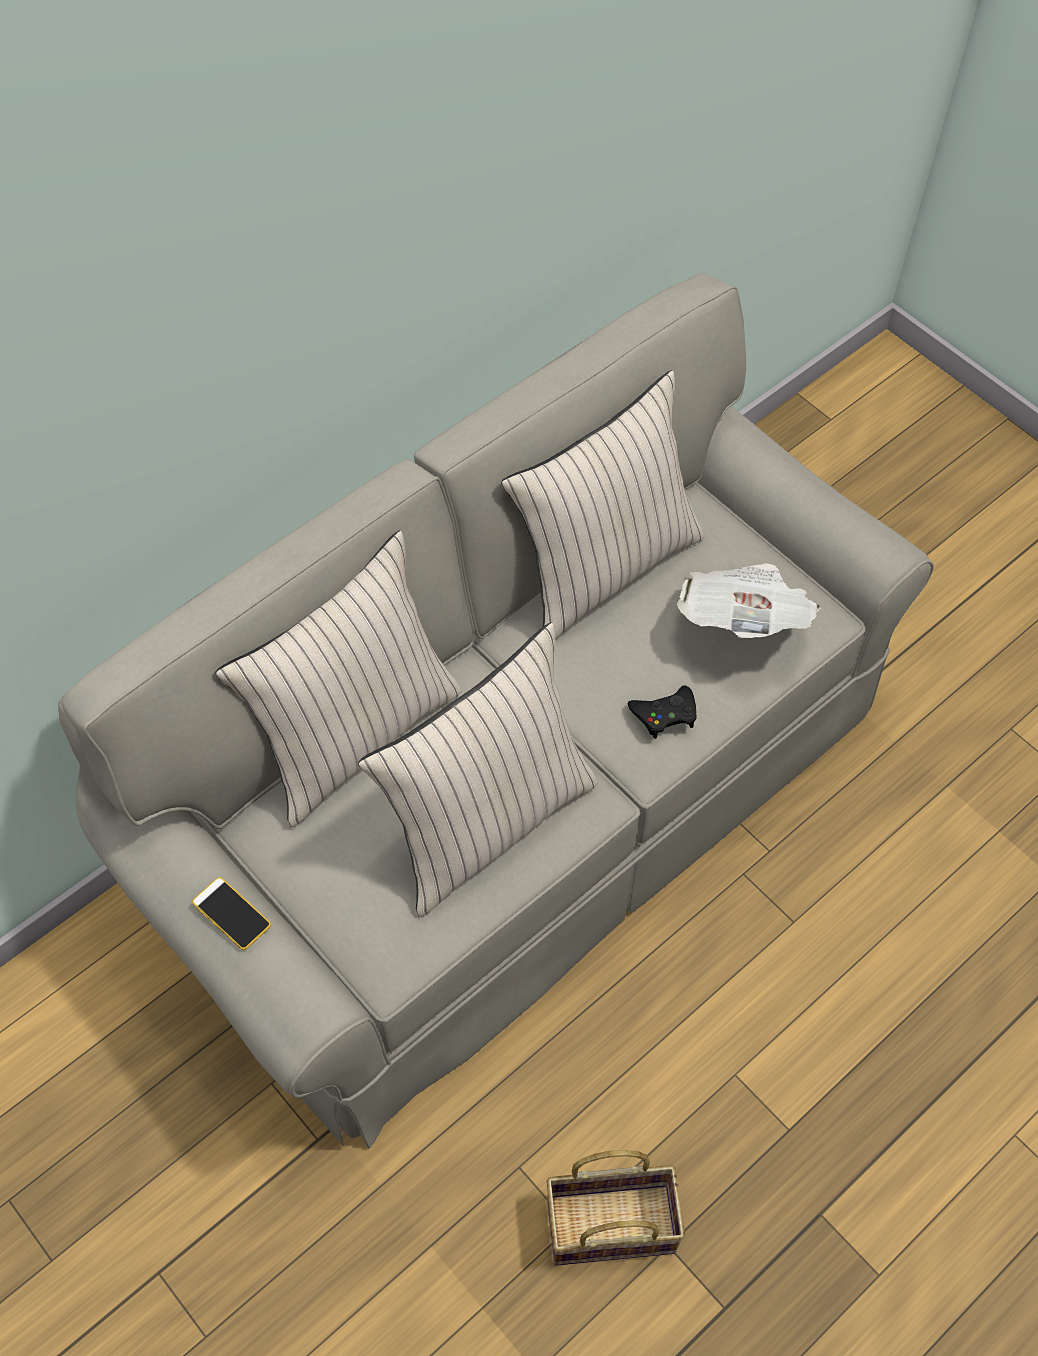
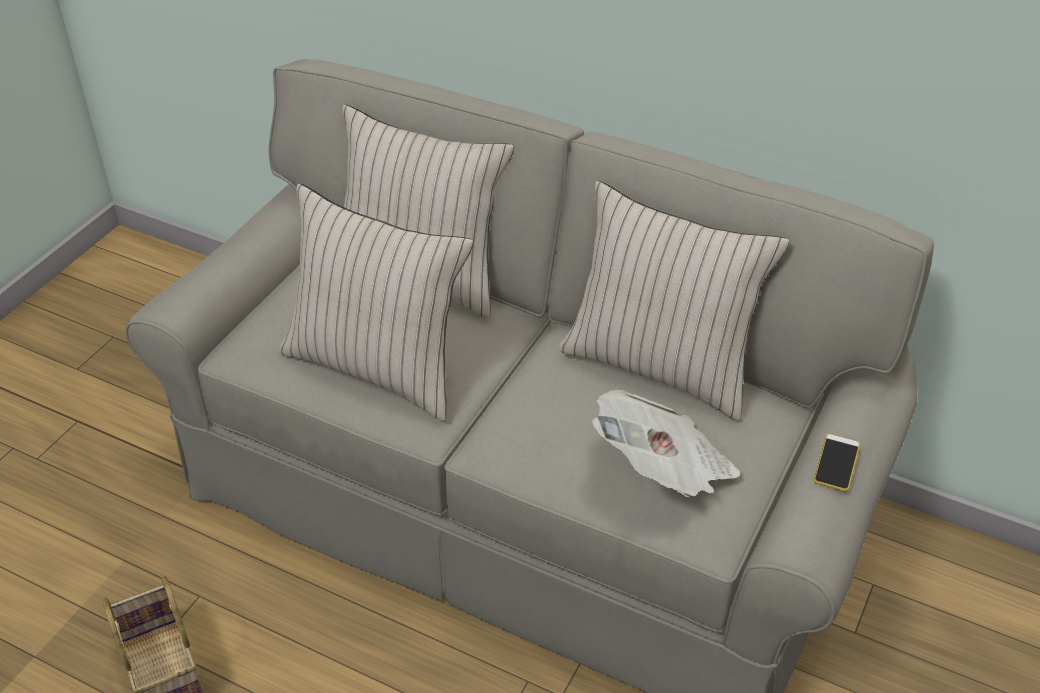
camera: 70 degrees right, 15 degrees down
(231, 914) = (236, 248): phone -> phone (836, 463)
(665, 714) = (532, 443): black game controller -> none

